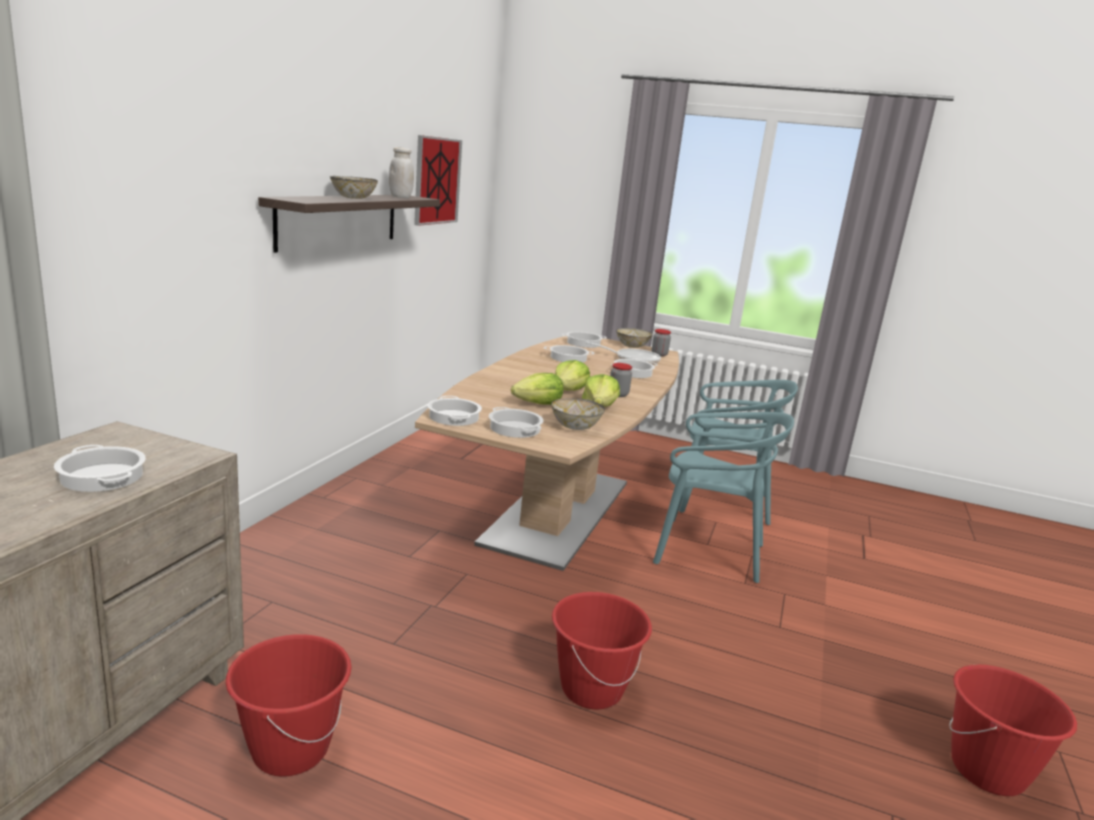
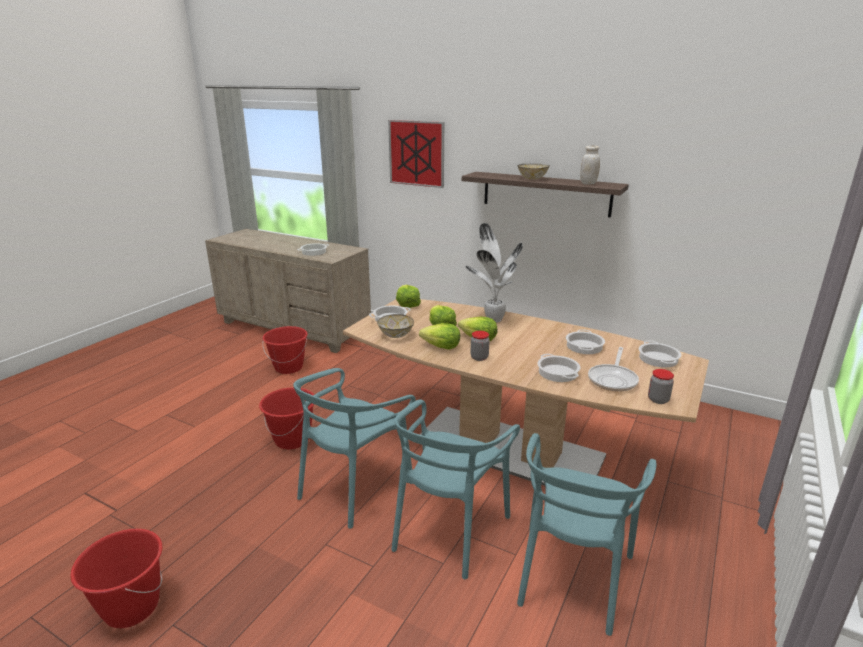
camera: 100 degrees right, 5 degrees up
(437, 181) = (694, 177): picture -> picture (416, 153)
(454, 417) = (407, 304): cooking pot -> lettuce
(503, 380) = (493, 319): none -> potted plant
(631, 346) = (681, 386): bowl -> none
(677, 613) = (354, 487): none -> turquoise chair

